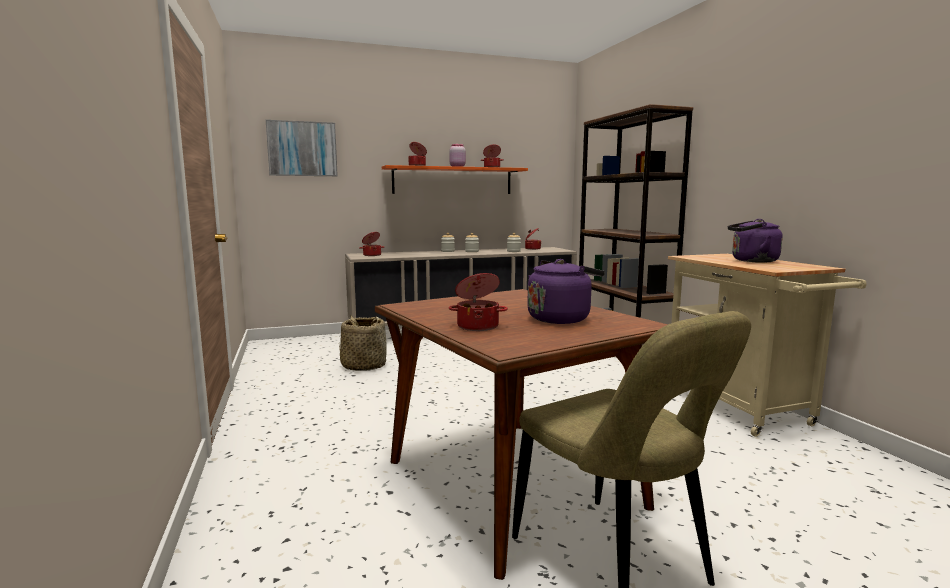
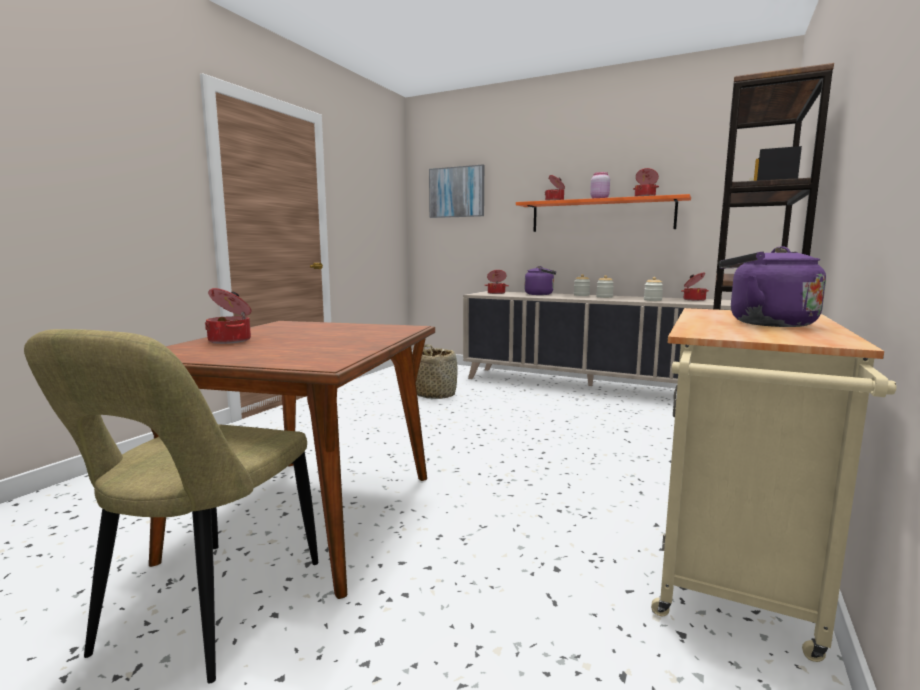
camera: 45 degrees right, 0 degrees up
(561, 318) = (302, 347): purple kettle -> purple kettle (541, 294)

